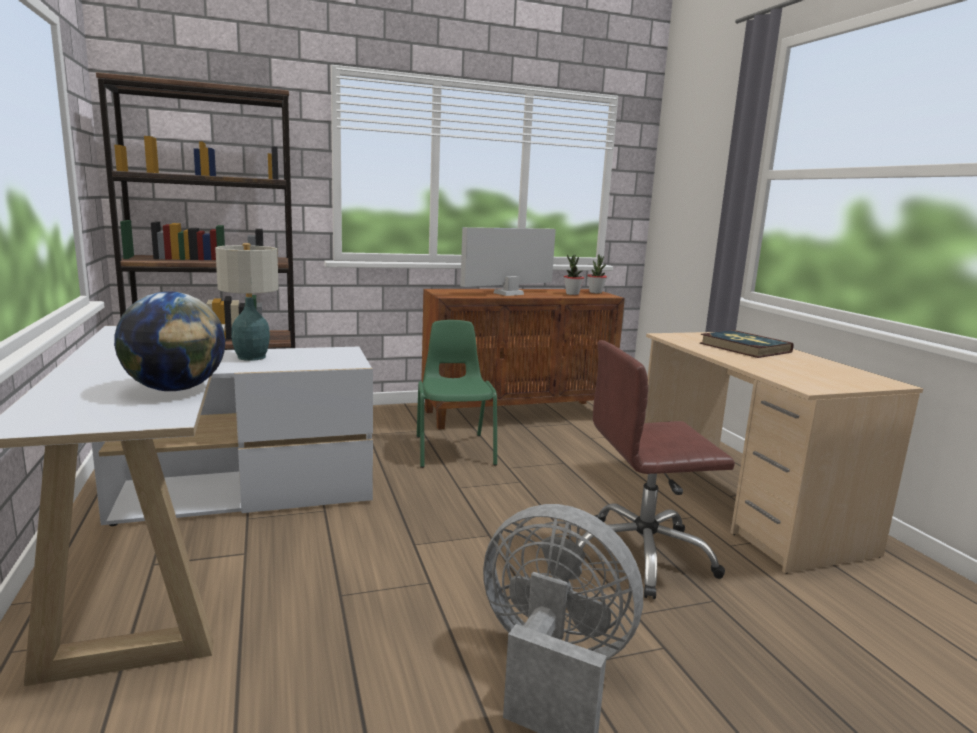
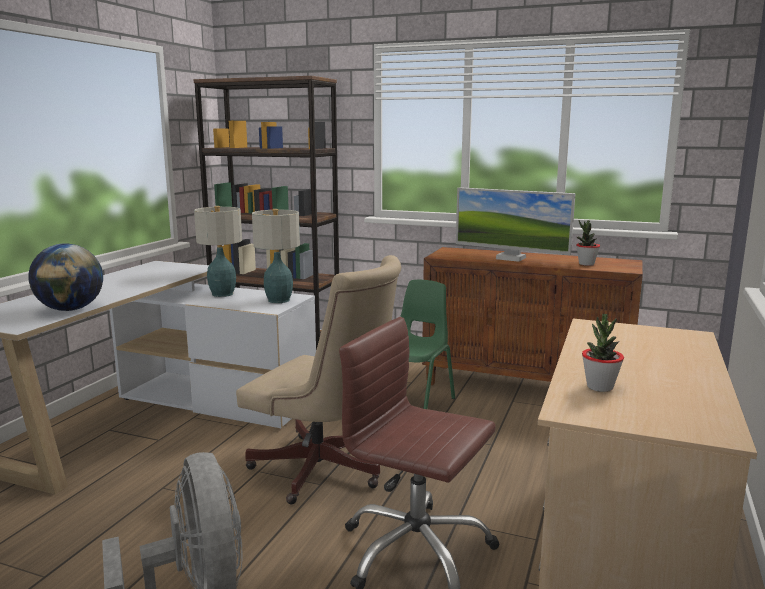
camera: 40 degrees right, 0 degrees up
(336, 355) = (279, 300): none -> table lamp
(475, 523) = (325, 471): none -> beige office chair
(508, 293) = (510, 258): monitor -> monitor turned 150 degrees counterclockwise
(595, 292) = (624, 264): potted plant -> potted plant (599, 387)
(744, 348) = (647, 353): book -> none

